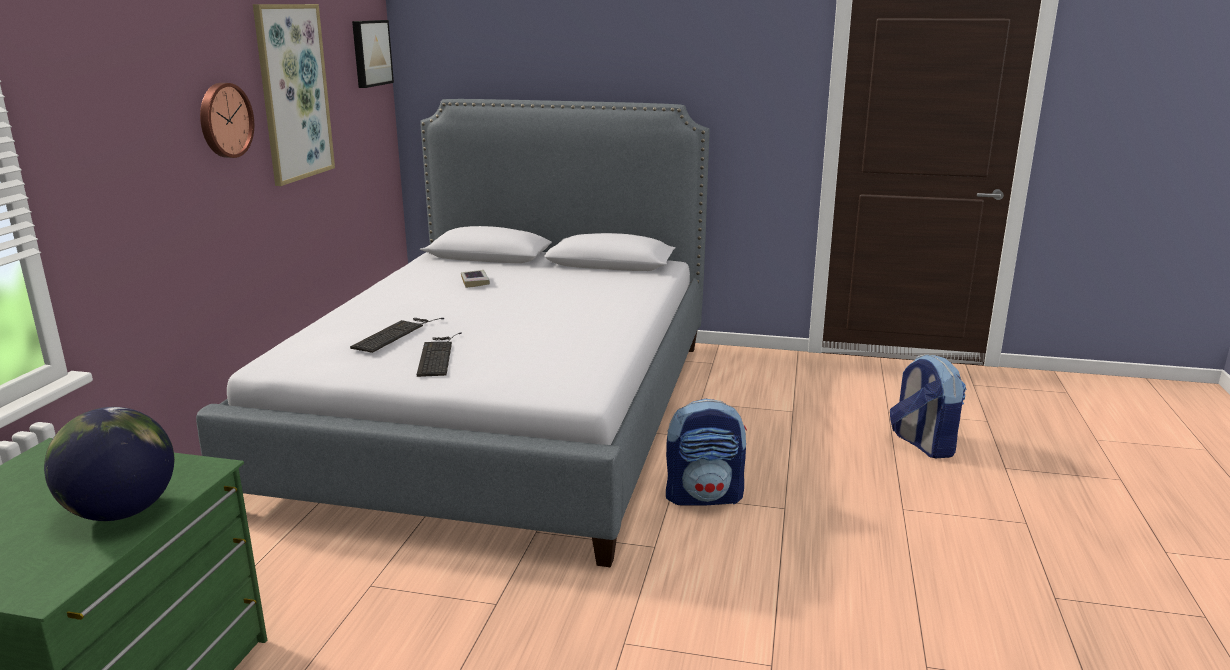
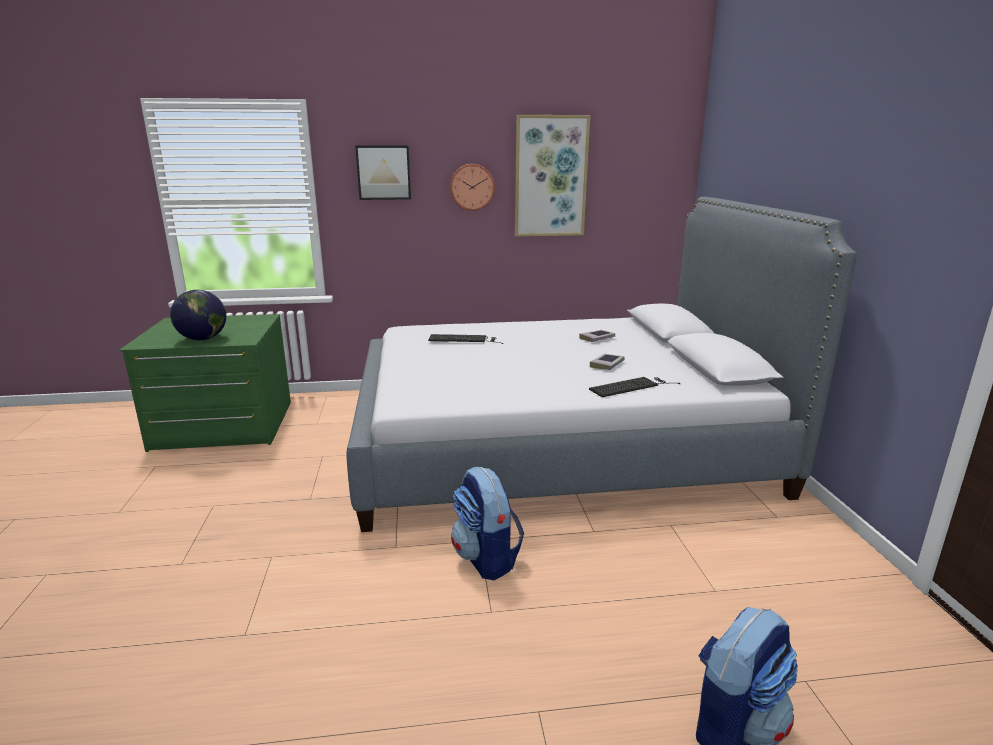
camera: 70 degrees right, 0 degrees up
(370, 53) = (664, 155): picture -> picture (384, 172)
(437, 355) = (441, 356): keyboard -> keyboard (632, 386)
(560, 293) = (607, 364): none -> book

